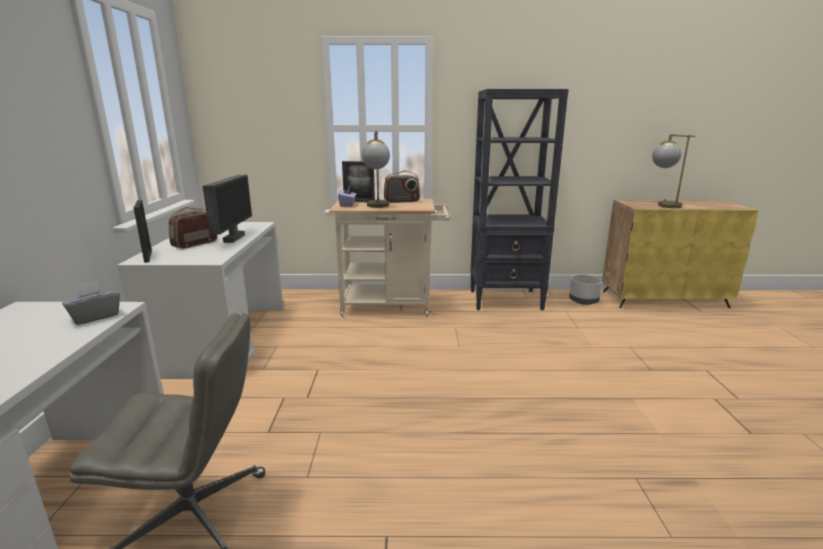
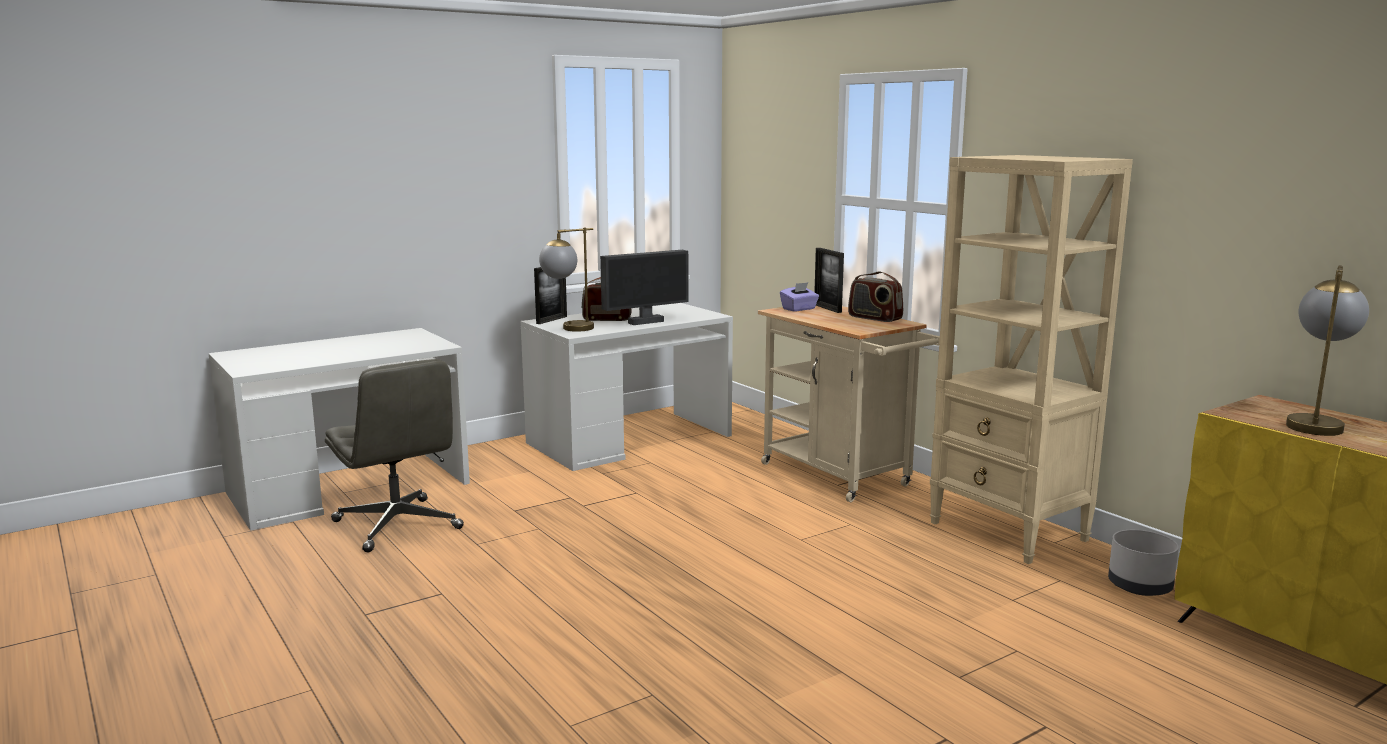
camera: 55 degrees right, 5 degrees down
(95, 317) = (420, 346): grey tissue box -> none
(377, 207) = (816, 318): table lamp -> table lamp (568, 329)
(506, 300) = (1009, 532): black bookcase -> beige bookcase

